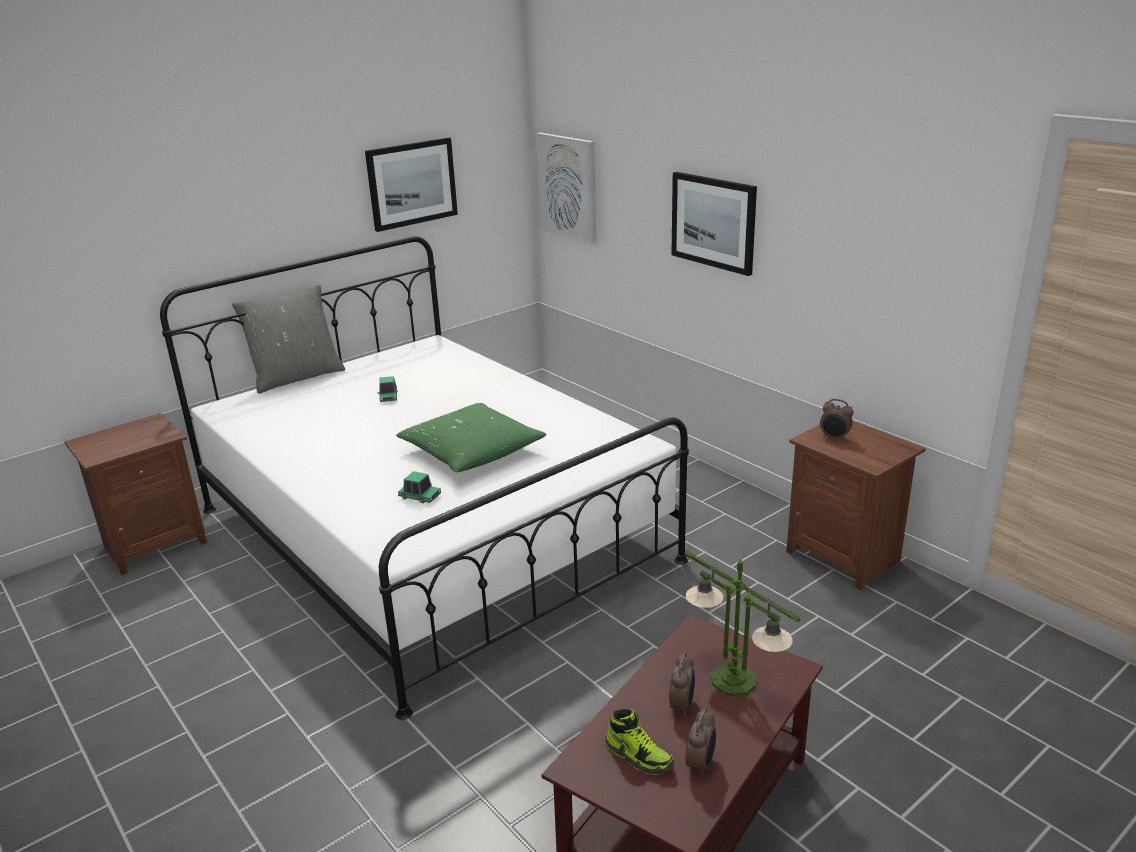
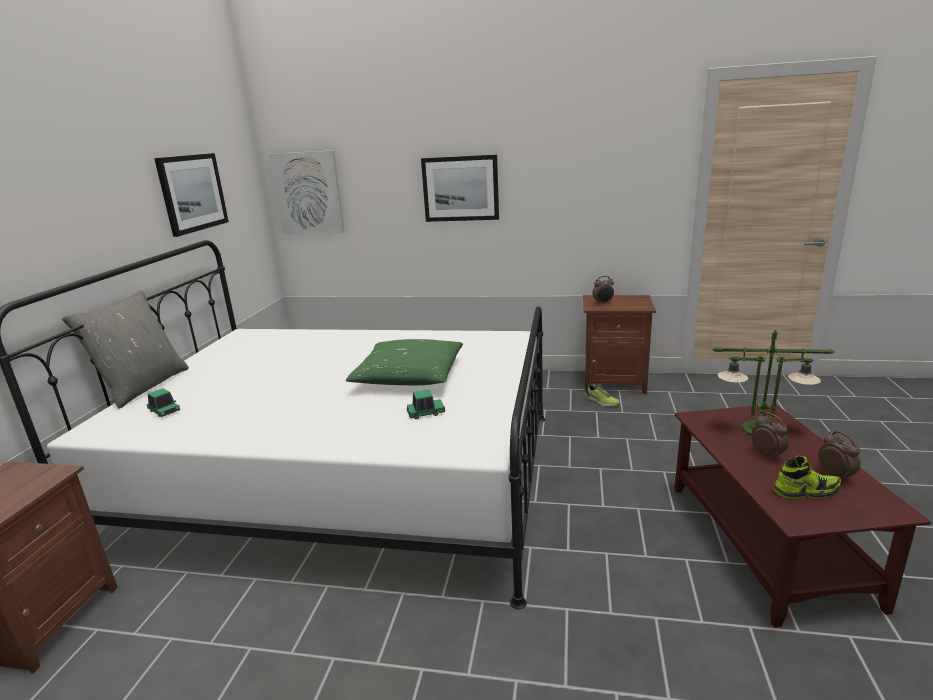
camera: 40 degrees left, 5 degrees down
(388, 397) = (268, 371): toy car -> toy car (164, 411)
(784, 573) = (601, 402): none -> shoe

